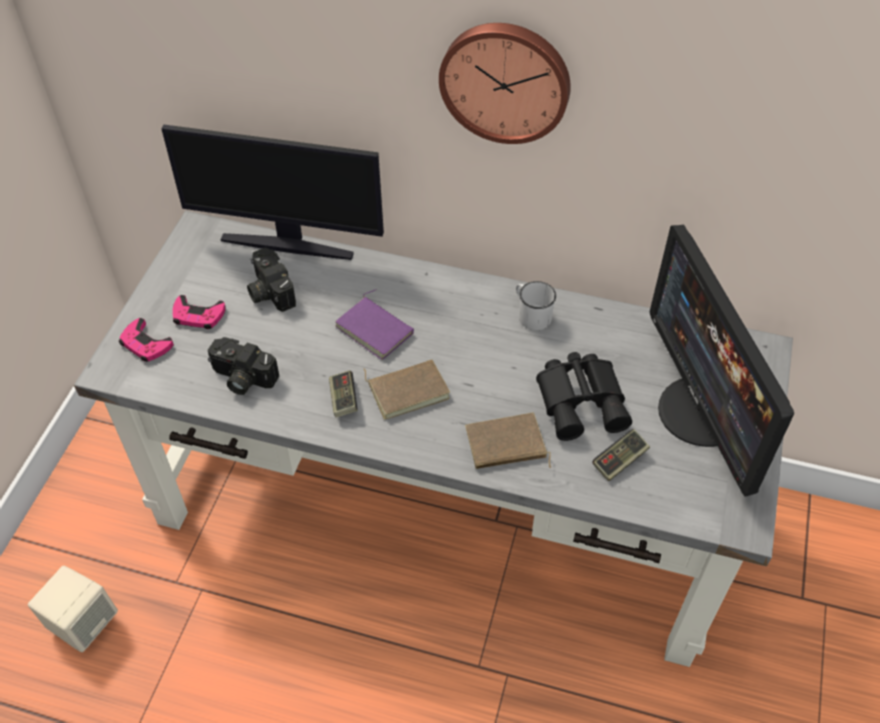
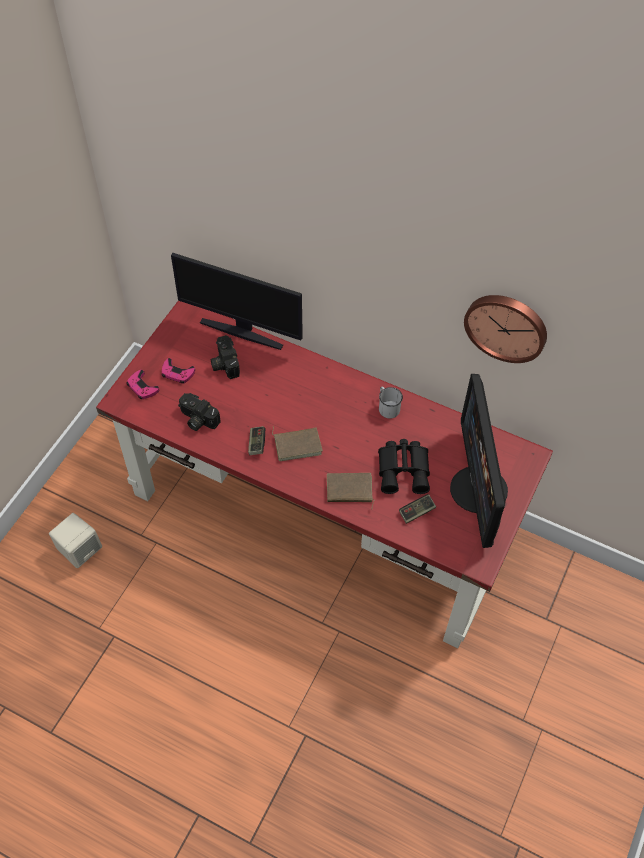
camera: 10 degrees right, 5 degrees up
(376, 329) = (286, 400): purple book -> none
(442, 504) = (322, 514): grey desk -> red desk
(506, 80) = (381, 269): wall clock -> wall clock (506, 326)

